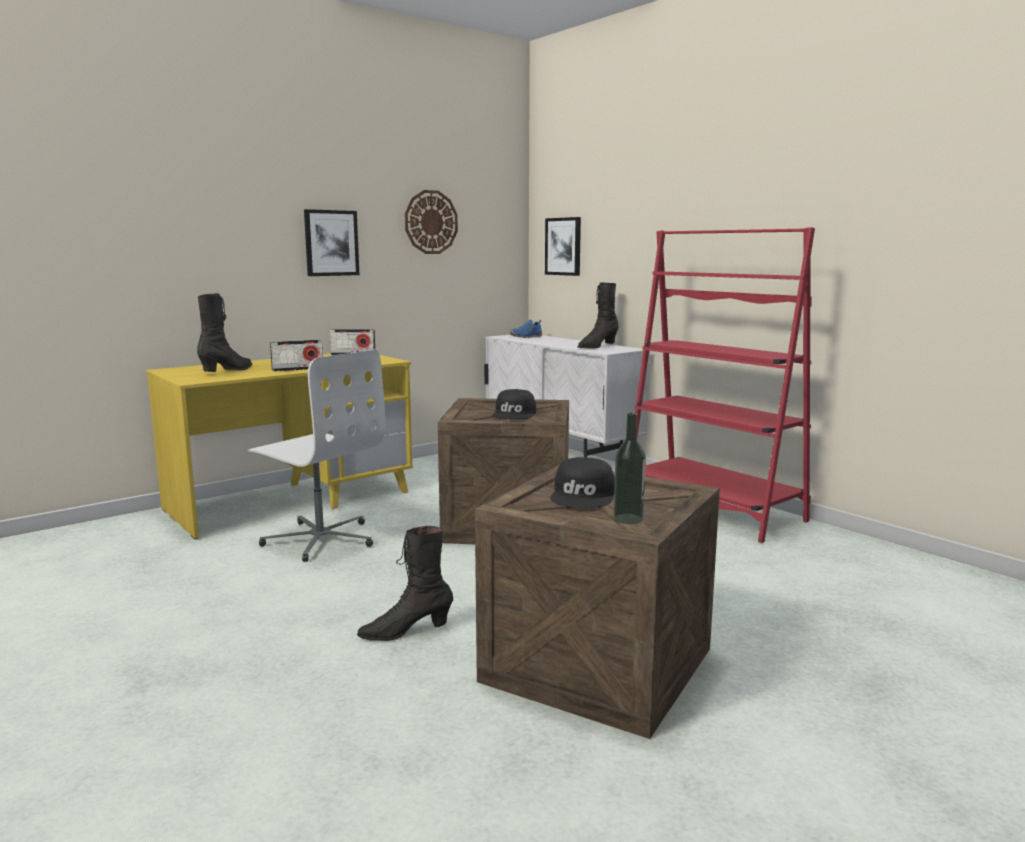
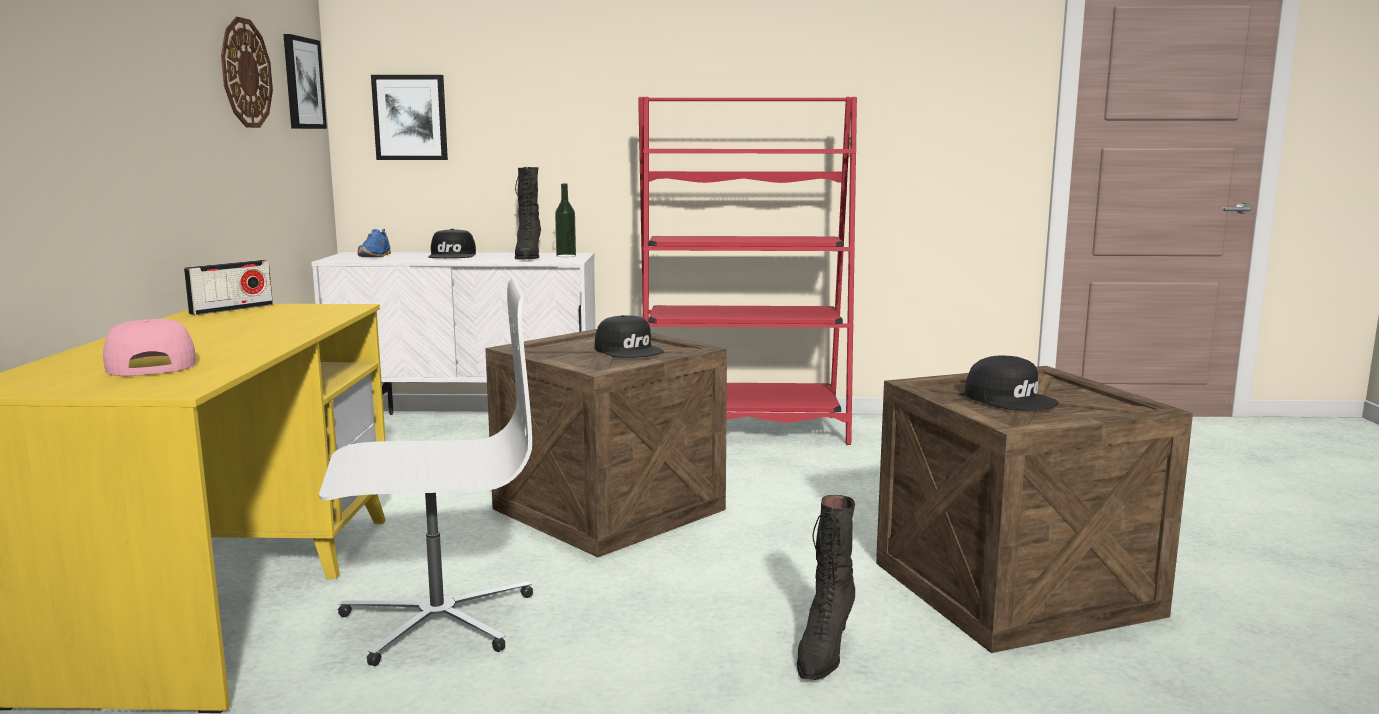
camera: 50 degrees left, 0 degrees up
(227, 371) = (149, 365): black boot -> pink cap
(298, 369) = (270, 340): radio -> none
(331, 243) = (147, 105): picture -> picture (302, 83)
(564, 341) = (453, 255): none -> black cap
(628, 519) = (1105, 404): bottle -> bottle (566, 256)

